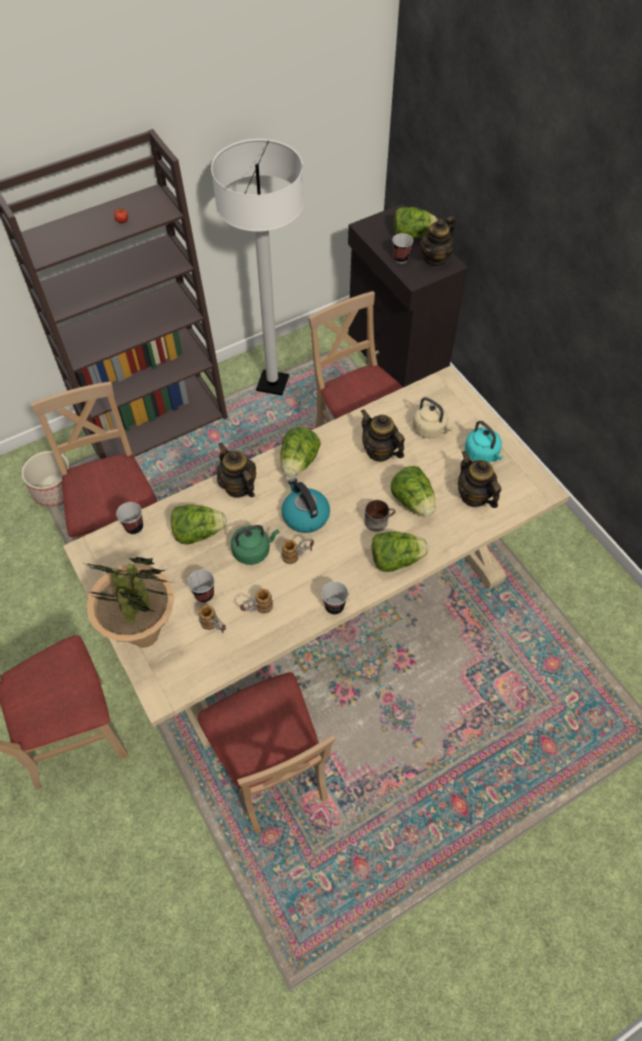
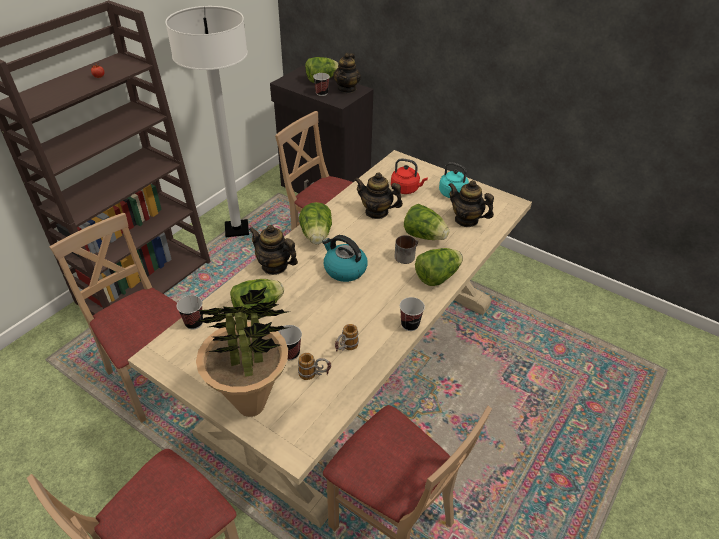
camera: 25 degrees left, 15 degrees down
(55, 489) = (69, 360): planter -> none
(253, 551) = (315, 307): green kettle -> none
(298, 555) = (356, 298): mug -> none
(430, 429) = (406, 189): beige kettle -> red kettle

